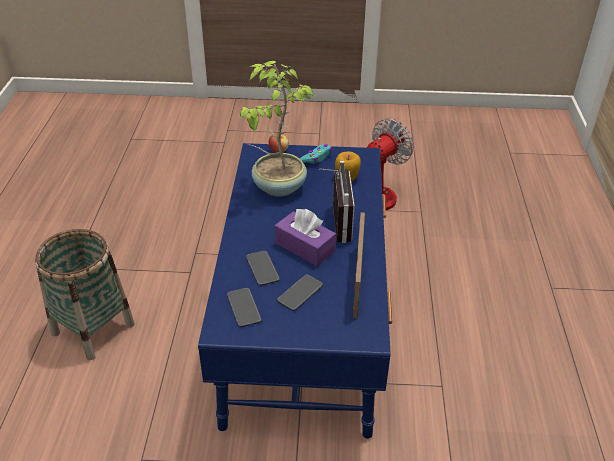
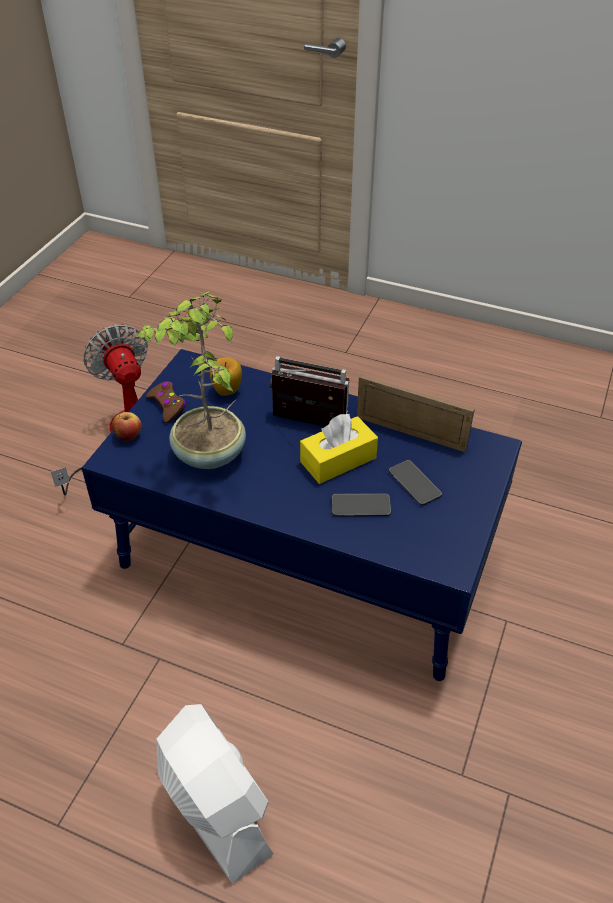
camera: 70 degrees left, 5 degrees up
(93, 328) = (214, 807): basket -> white fan
(244, 308) = (423, 537): phone -> none
(305, 247) = (338, 460): purple tissue box -> yellow tissue box
(316, 158) = (167, 406): turquoise game controller -> brown game controller

